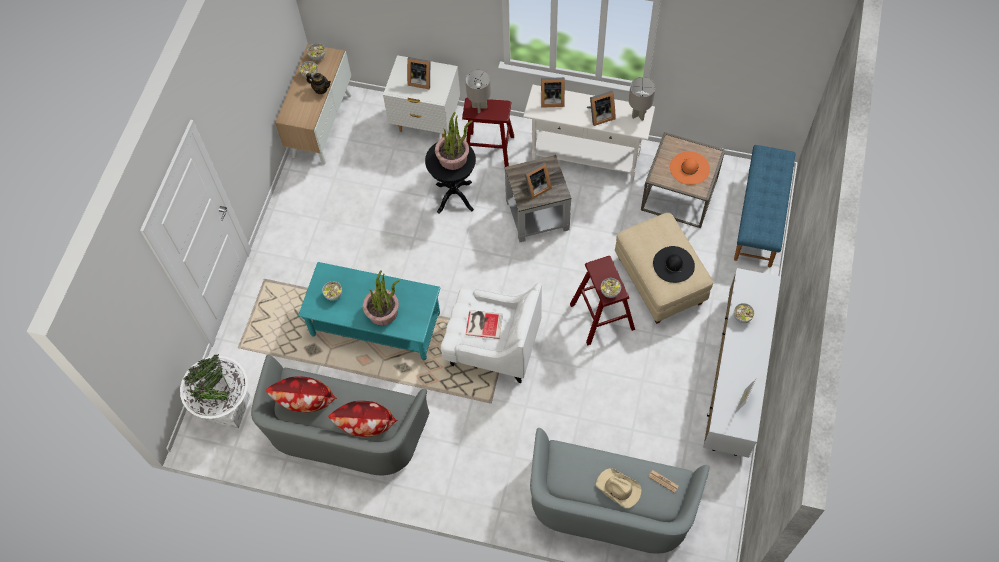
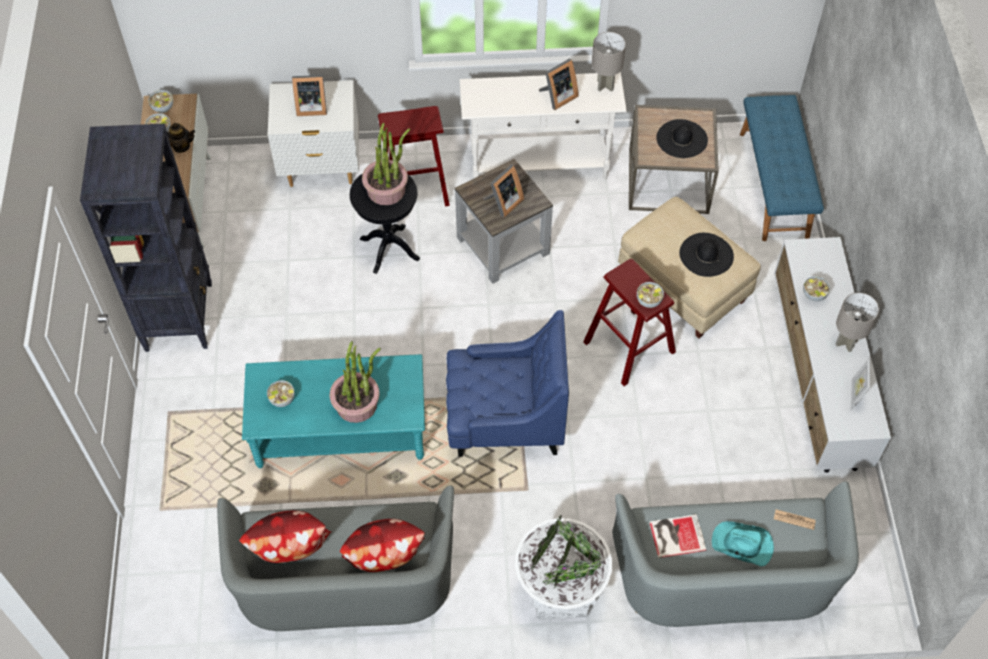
camera: 20 degrees left, 5 degrees down
(227, 408) = (171, 594): white planter -> white planter (559, 594)
(293, 210) = (179, 316): none -> black bookcase
(479, 107) = (400, 121): grey table lamp -> grey table lamp (846, 343)
(483, 323) = (494, 385): book -> book (675, 535)
(492, 347) = (504, 420): white armchair -> blue armchair
(551, 99) = (490, 91): picture frame -> none
(618, 489) = (742, 545): beige hat -> turquoise hat
(689, 168) = (682, 139): orange hat -> black hat

